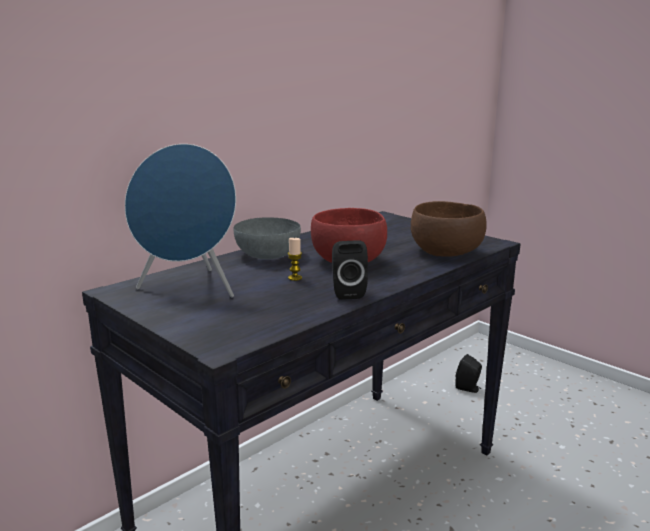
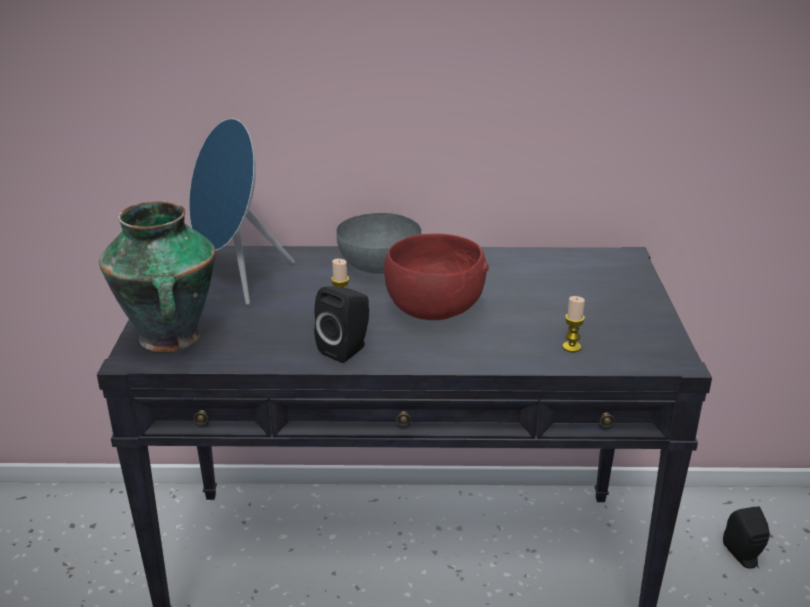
camera: 45 degrees right, 10 degrees up
(221, 331) = (170, 339): none -> vase
(447, 252) = (571, 347): brown bowl -> candle

